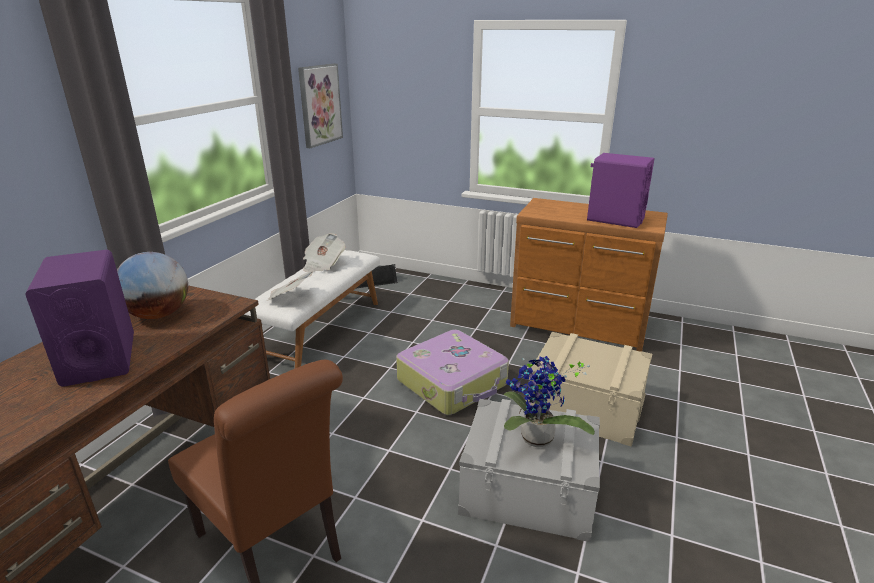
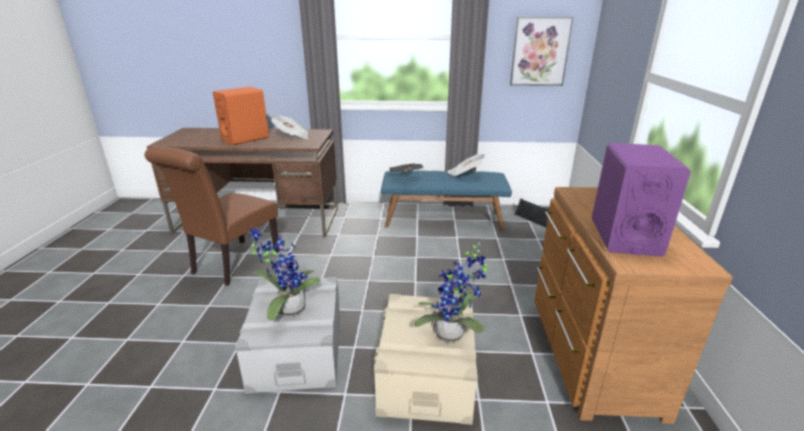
camera: 70 degrees right, 0 degrees up
(99, 359) = (245, 138): purple speaker -> orange speaker
(158, 315) = (292, 136): globe -> newspaper
(320, 330) = (443, 219): white bench -> blue bench
(453, 383) = (415, 289): suitcase -> none
(601, 351) = (453, 336): none -> potted plant

